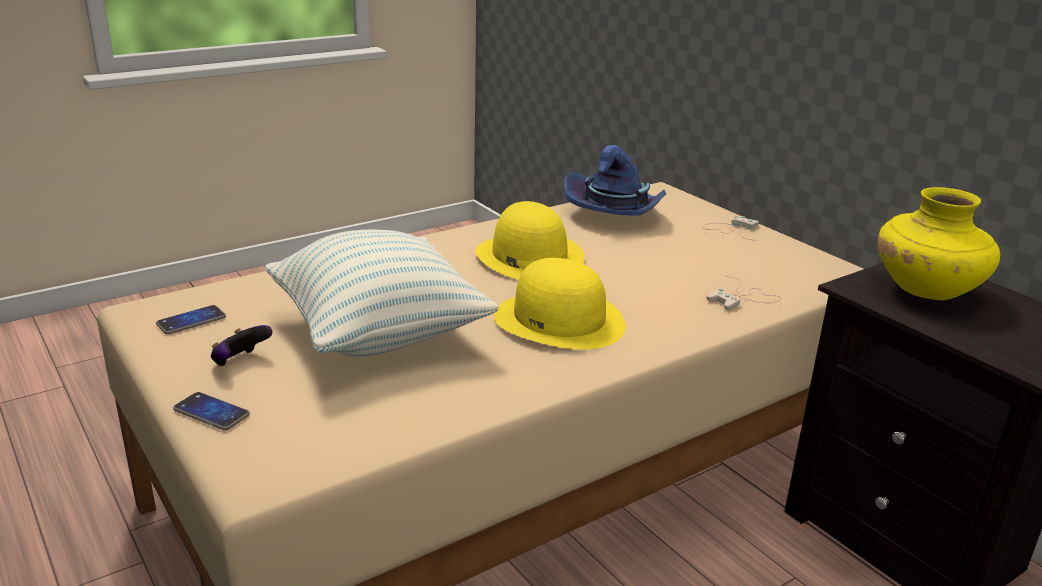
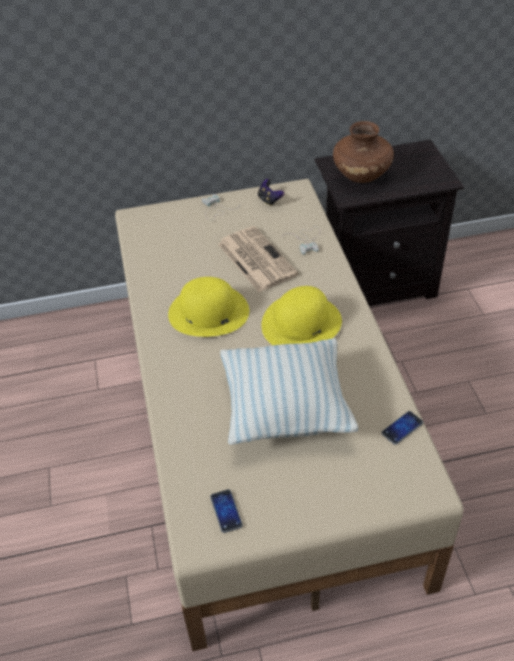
camera: 65 degrees left, 20 degrees up
(211, 412) = (354, 506): phone -> phone (402, 428)
(240, 362) = (296, 487): game controller -> game controller (269, 200)
(615, 213) = (160, 250): blue hat -> none
(661, 269) = (255, 259): none -> newspaper
(927, 291) = (361, 175): yellow vase -> brown vase

